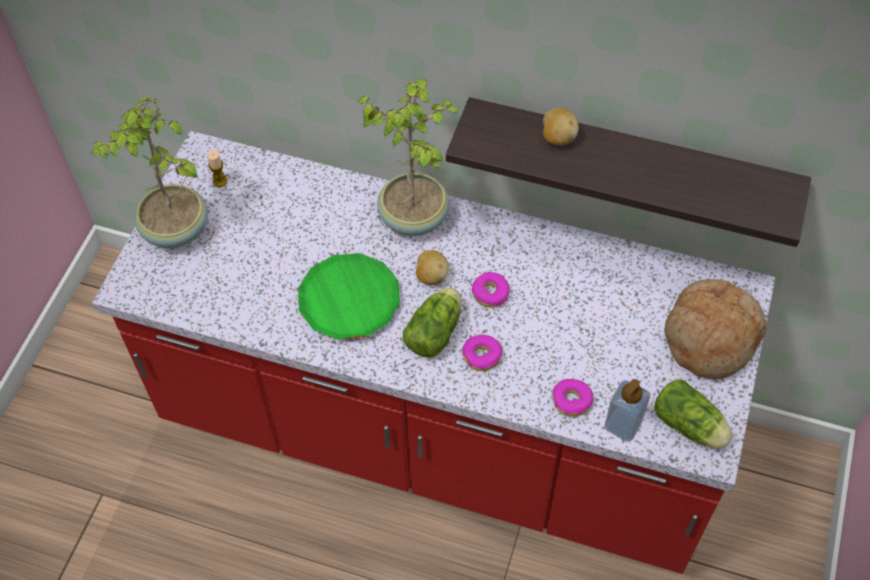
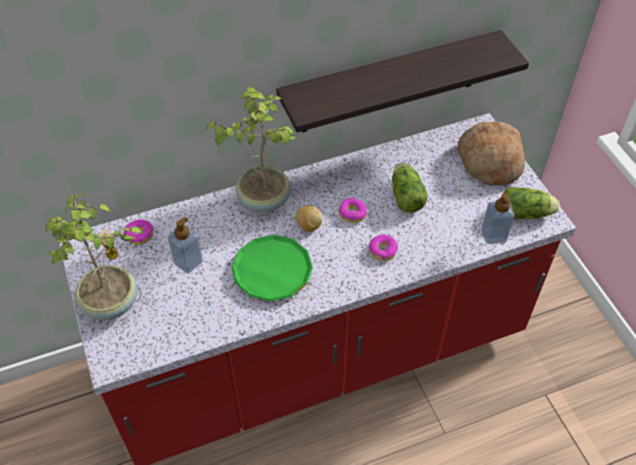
camera: 40 degrees left, 5 degrees down
(279, 236) = (188, 262): none -> soap dispenser
(436, 330) = (342, 254): lettuce -> lettuce (406, 195)
(558, 137) = (352, 81): potato -> none
(572, 401) = (455, 241): donut -> donut (140, 235)

